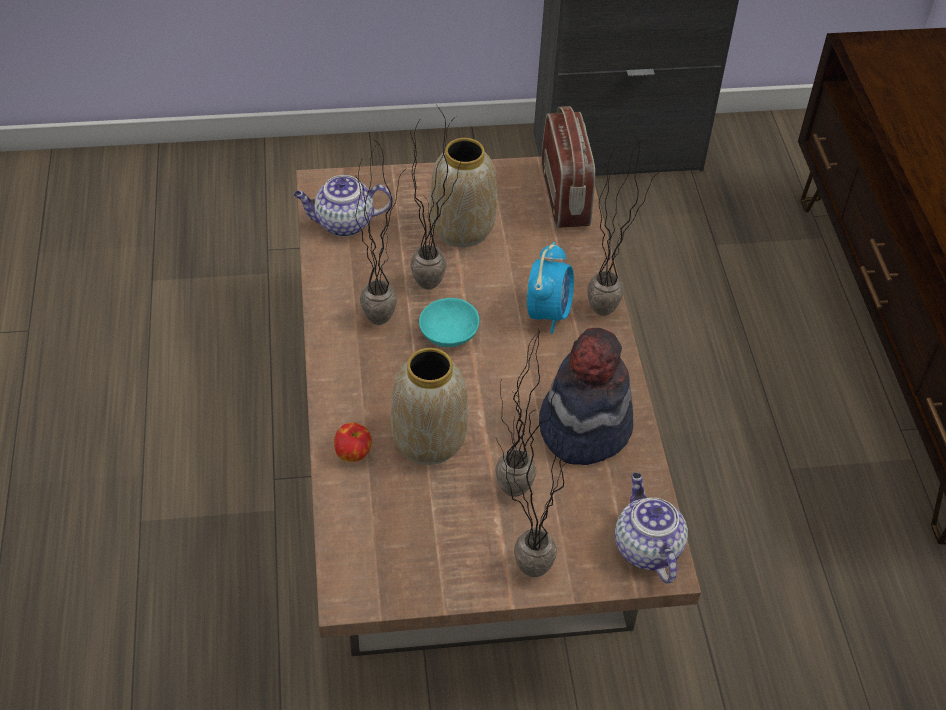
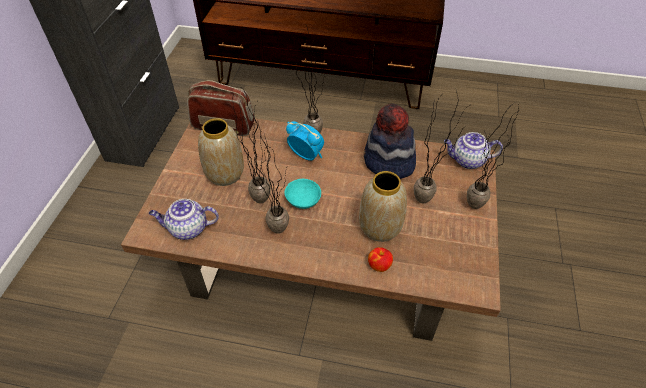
camera: 70 degrees left, 0 degrees up
(343, 223) = (187, 229): teapot -> teapot turned 75 degrees clockwise

